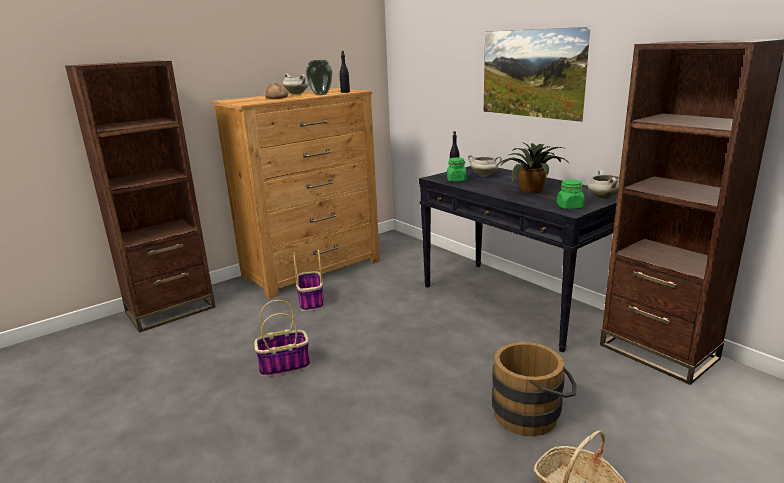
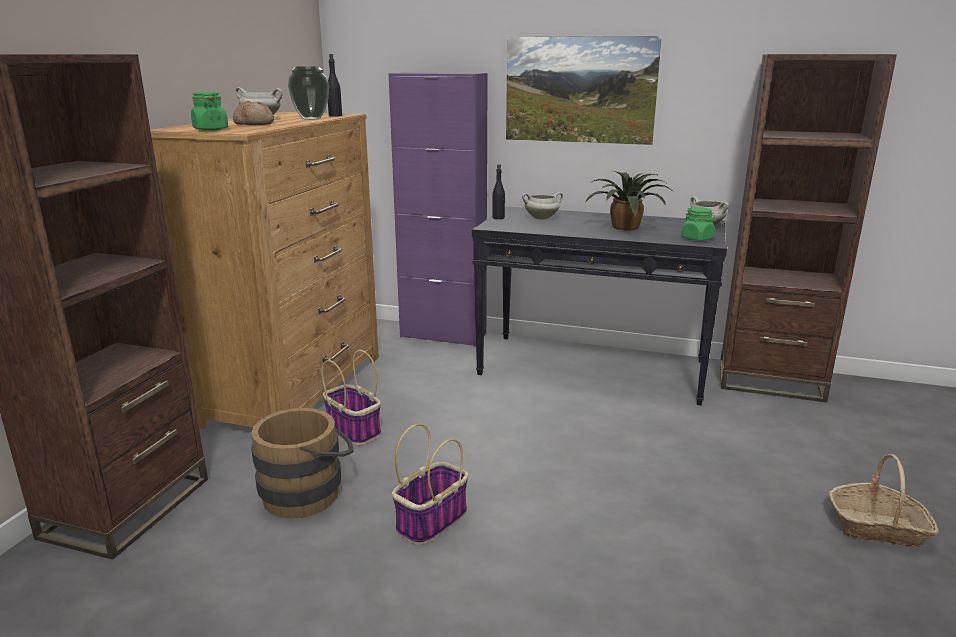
camera: 35 degrees left, 0 degrees up
(438, 255) = (443, 335): none -> purple cabinet
(456, 180) = (522, 226): green jar -> green jar (210, 129)
(532, 414) = (754, 473): brown bucket -> brown bucket (308, 492)

